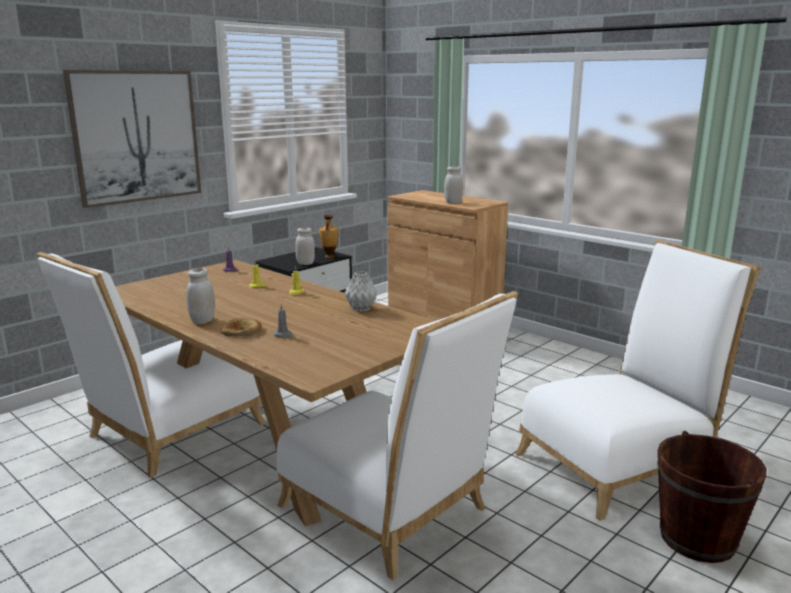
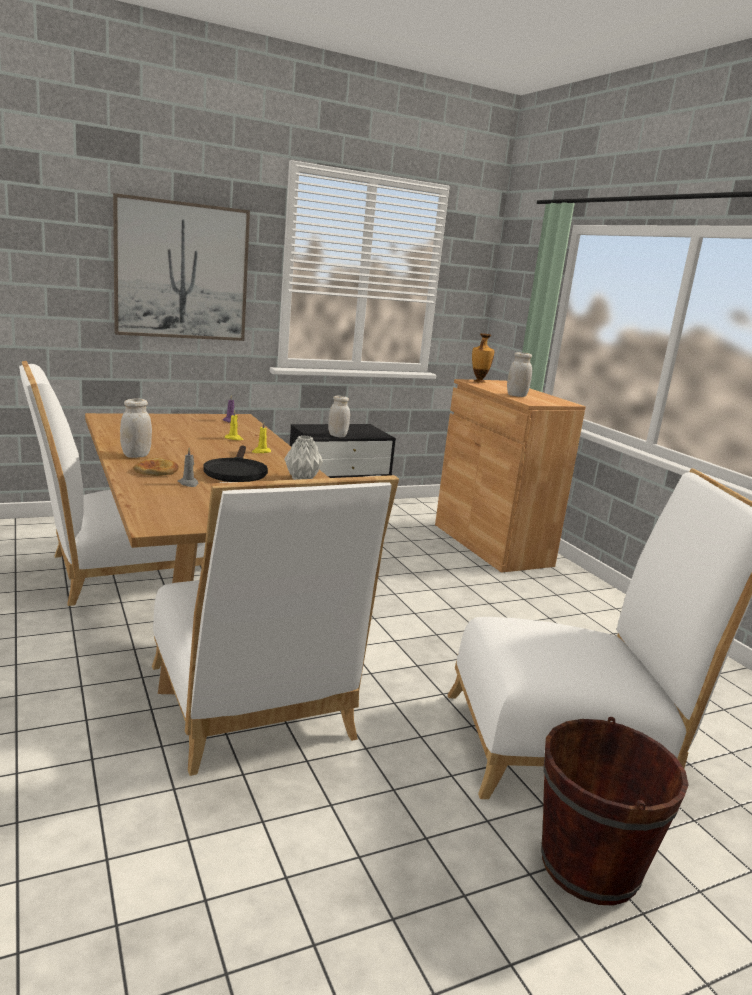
camera: 20 degrees right, 0 degrees up
(303, 315) = (235, 471): none -> black frying pan
(329, 256) = (371, 434): vase -> vase (479, 381)

